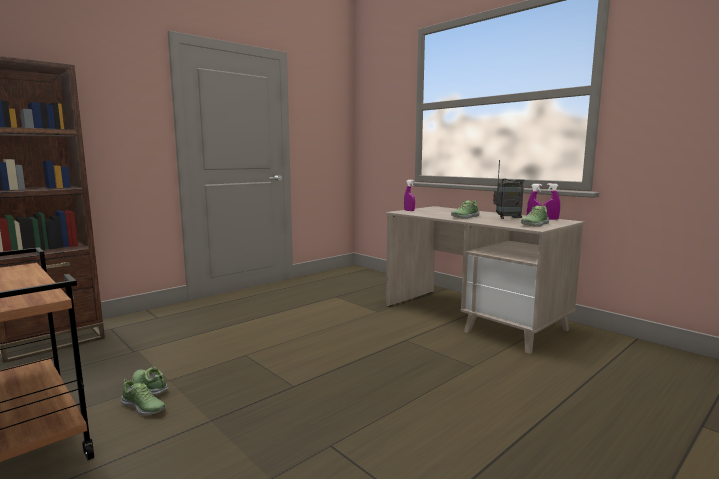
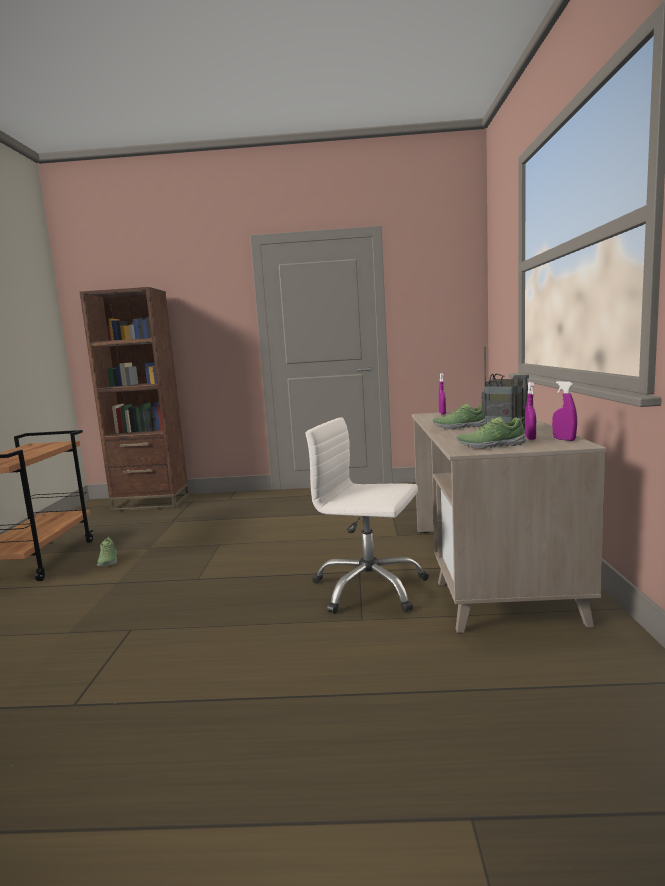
camera: 45 degrees right, 0 degrees up
(150, 387) = (134, 549): shoe -> none
(436, 348) = (369, 588): none -> white office chair

